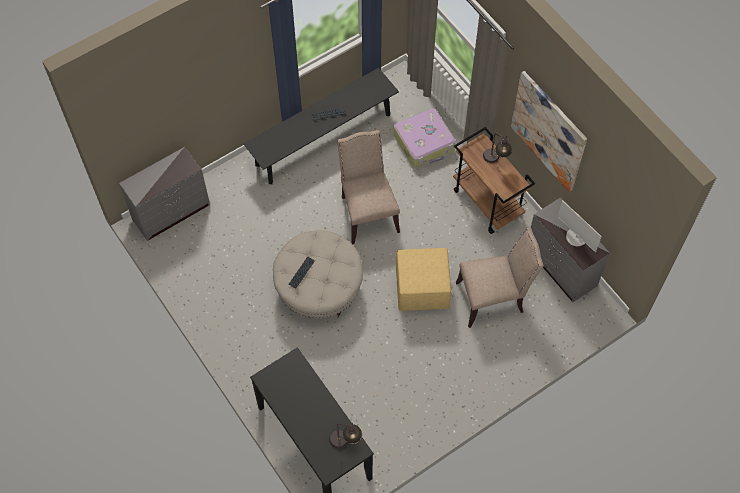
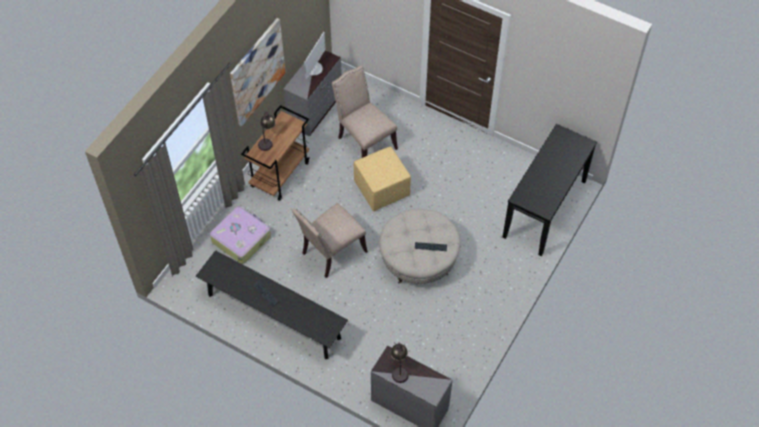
camera: 115 degrees left, 5 degrees down
(345, 441) = (558, 142): table lamp -> table lamp (399, 369)

